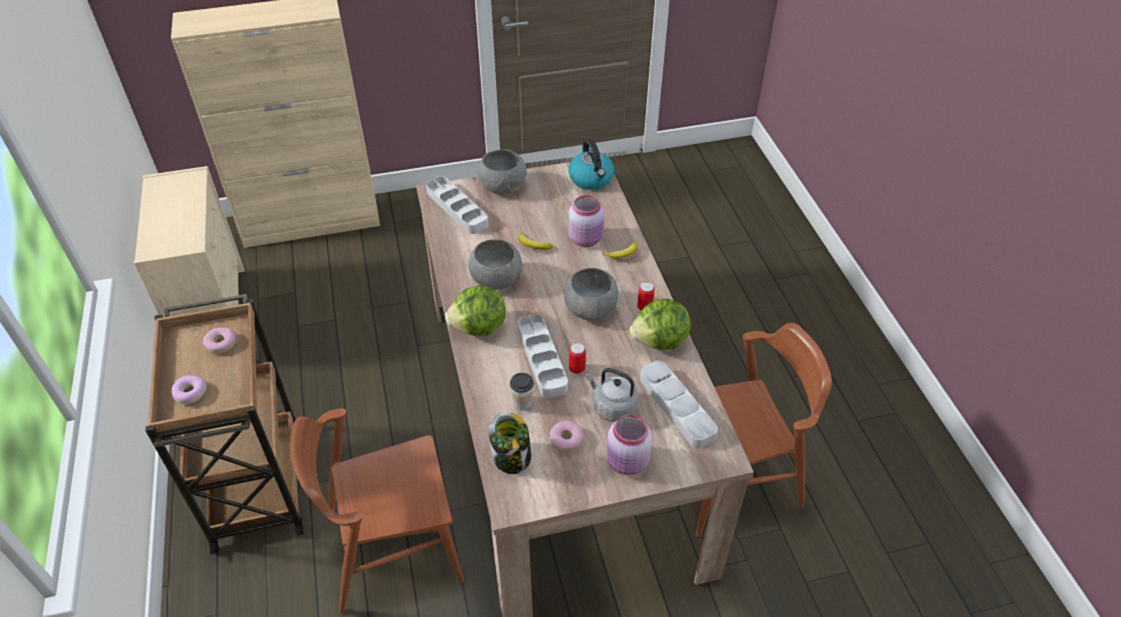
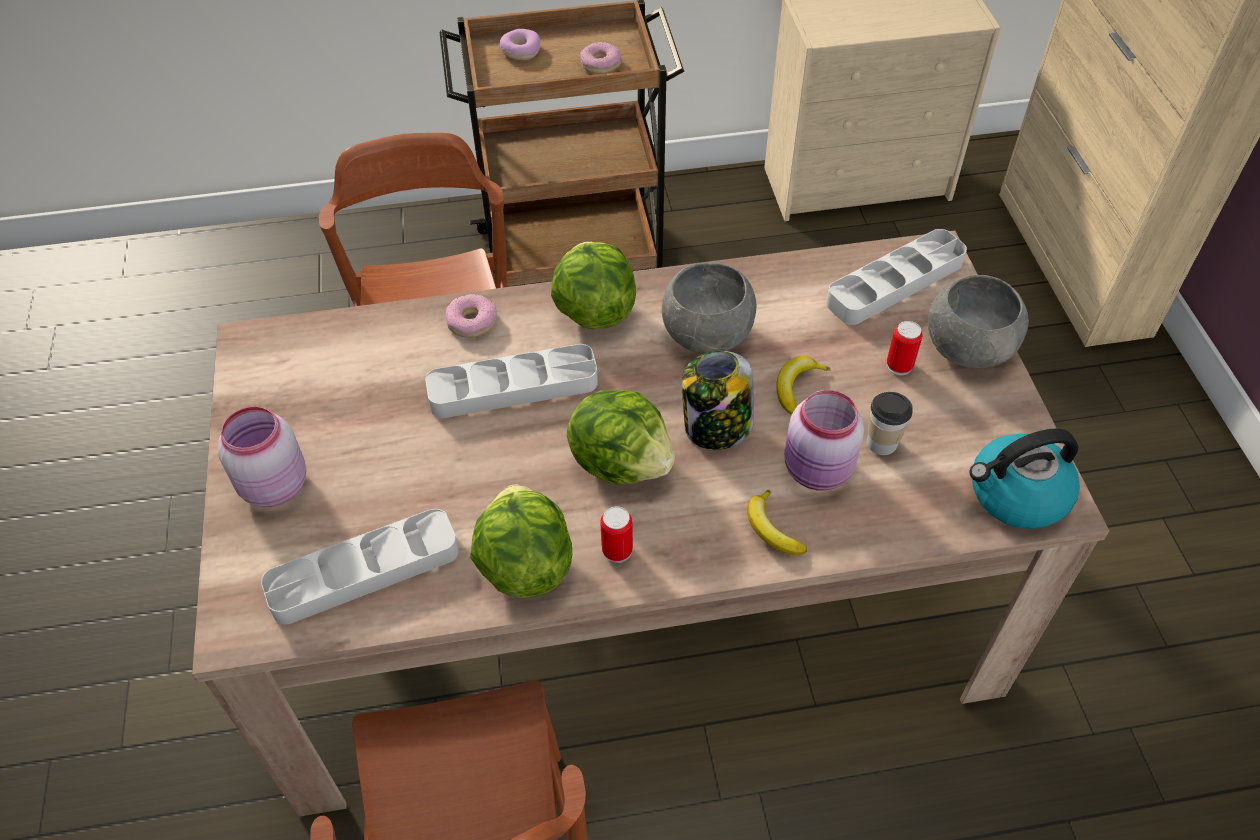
camera: 95 degrees right, 5 degrees up
(512, 457) = (329, 345): jar -> jar (716, 427)
(522, 403) = (426, 360): cup -> cup (882, 443)
(565, 439) = (341, 409): donut -> donut (472, 321)
(577, 369) = (482, 433): can -> can (899, 365)
(589, 309) = (621, 462): grey bowl -> lettuce
(612, 407) = (389, 475): grey kettle -> none

